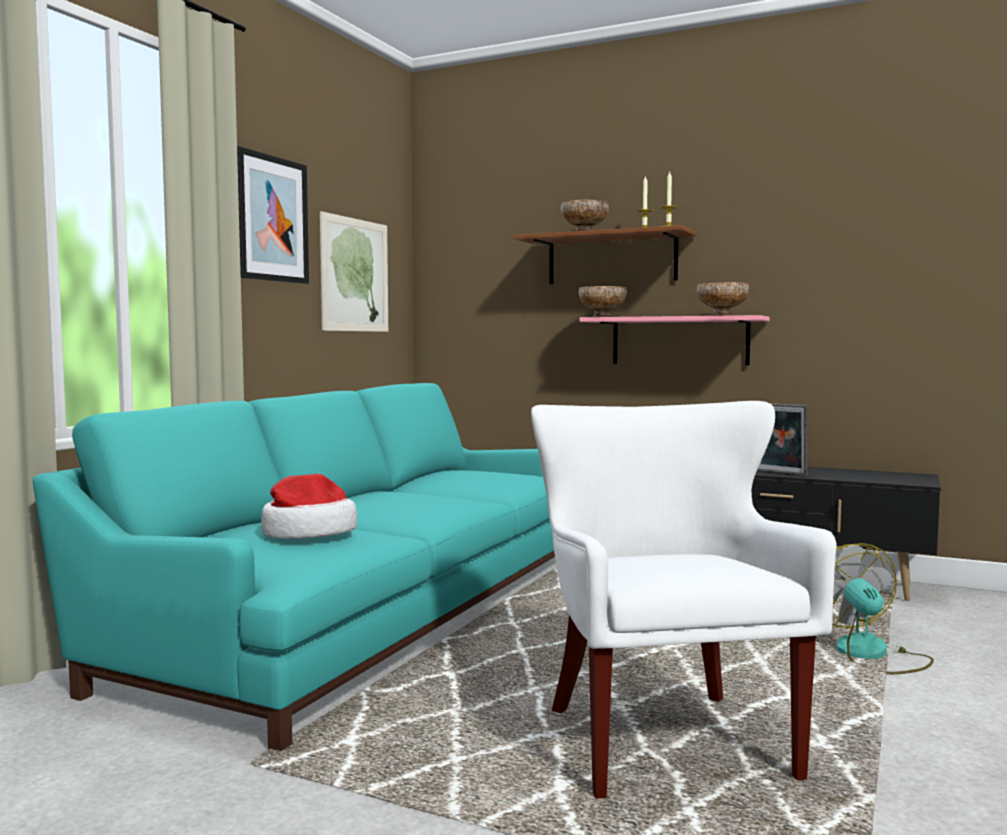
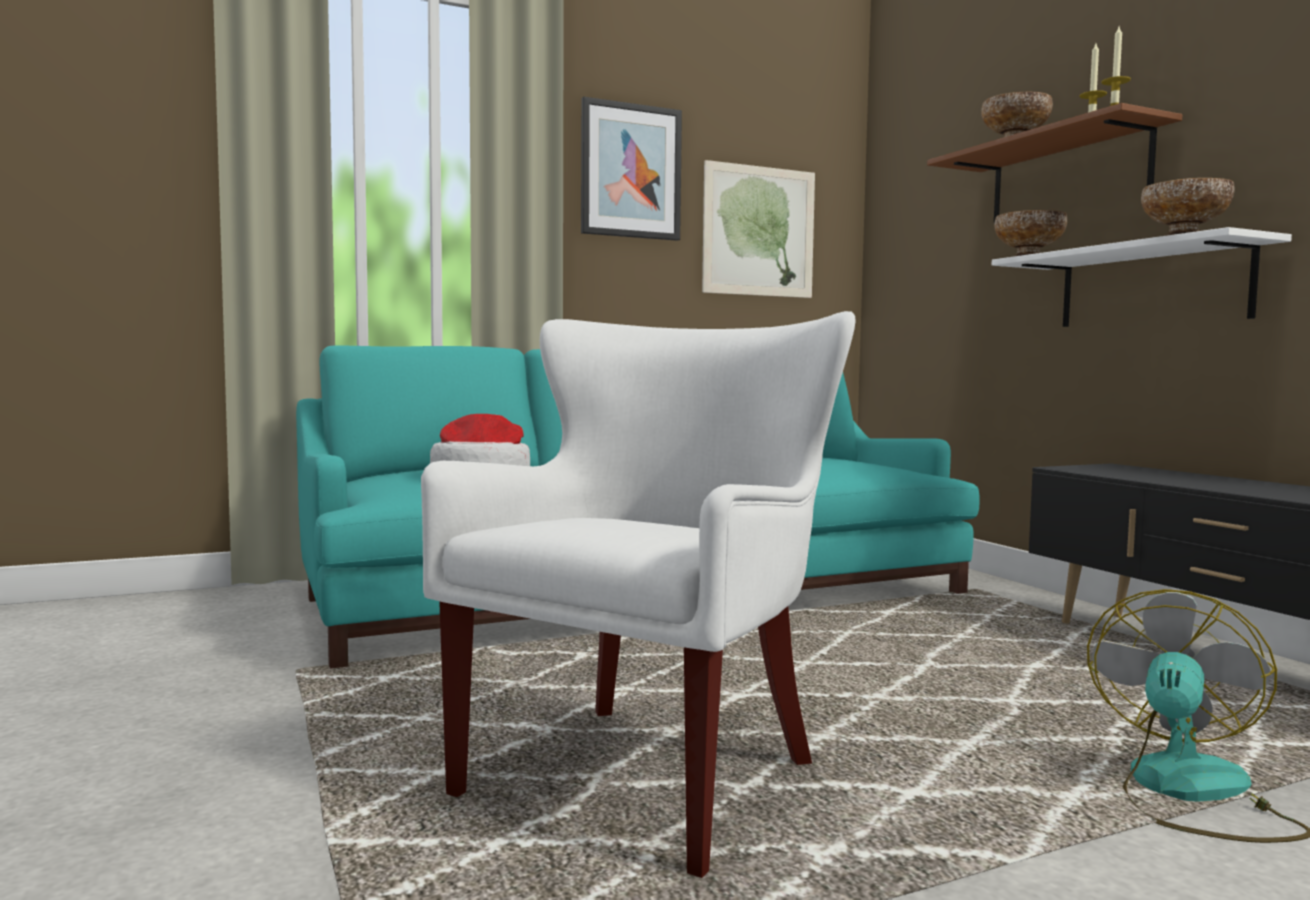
camera: 40 degrees right, 0 degrees up
(679, 341) = (1151, 287): pink shelf -> white shelf
(779, 473) = (1241, 490): picture frame -> none

